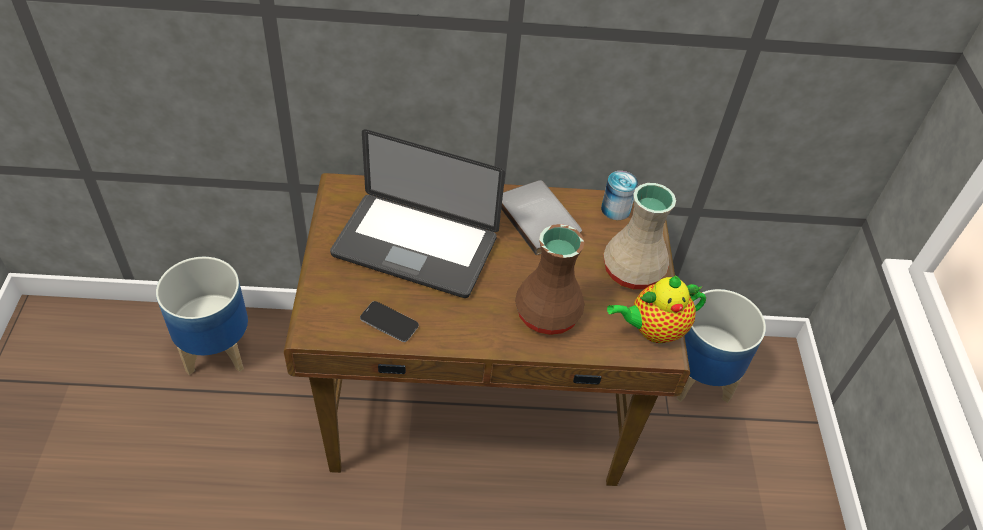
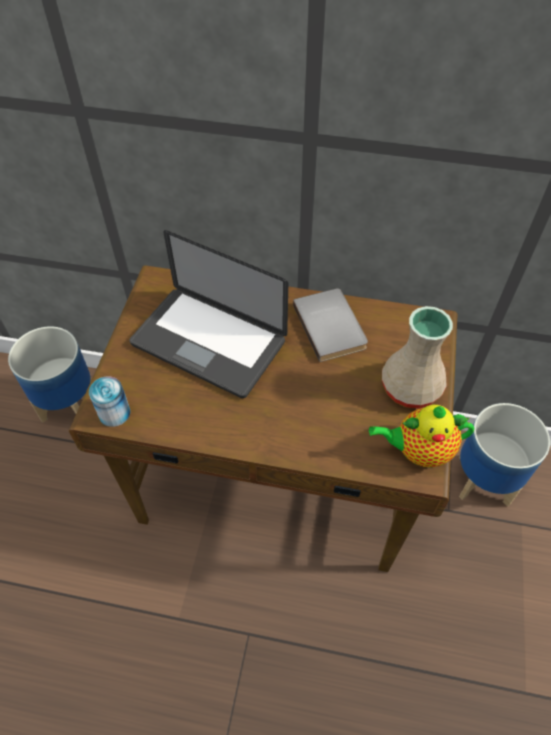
camera: 15 degrees right, 5 degrees up
(389, 322) = (167, 414): phone -> none
(546, 313) = (316, 421): brown vase -> none
(615, 209) = (407, 323): can -> can (114, 413)

